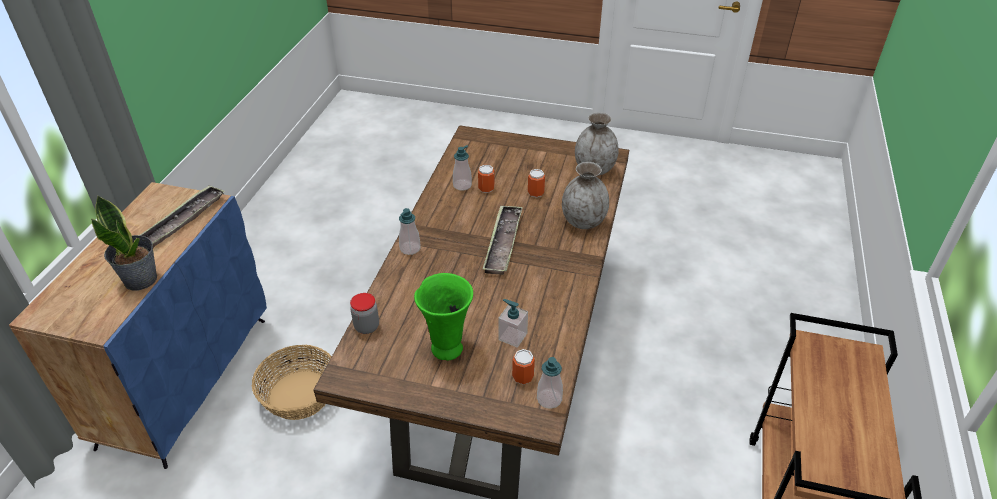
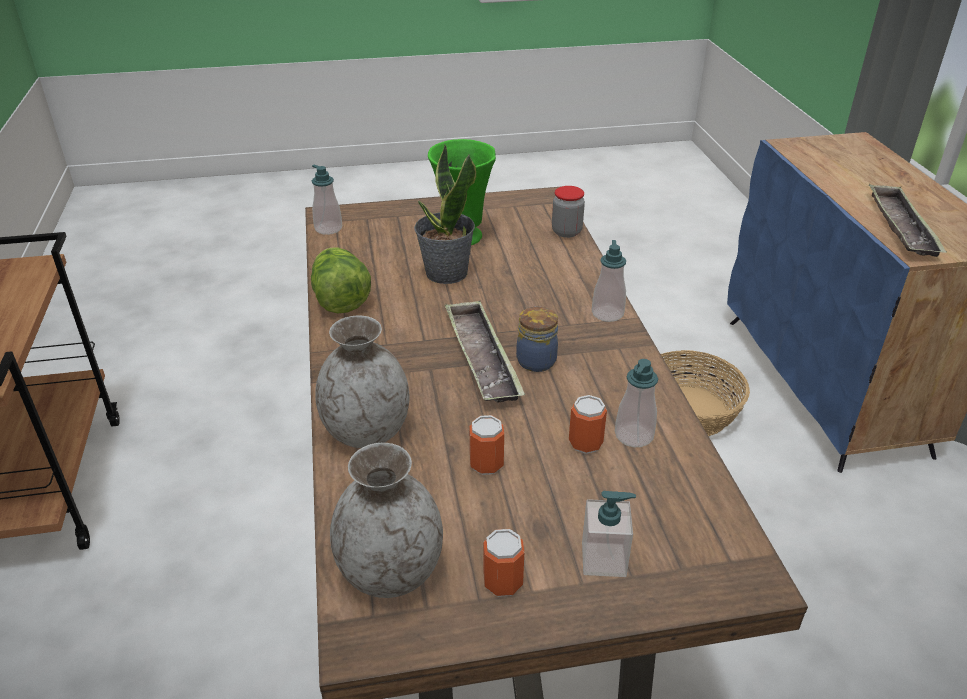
camera: 155 degrees right, 5 degrees down
(141, 279) = (828, 176): potted plant -> potted plant (446, 273)
(475, 233) = (536, 360): none -> jar
(512, 336) = (396, 262): soap dispenser -> soap dispenser (604, 559)
(523, 377) = (365, 236): can -> can (503, 582)
(567, 312) = (340, 300): none -> lettuce

